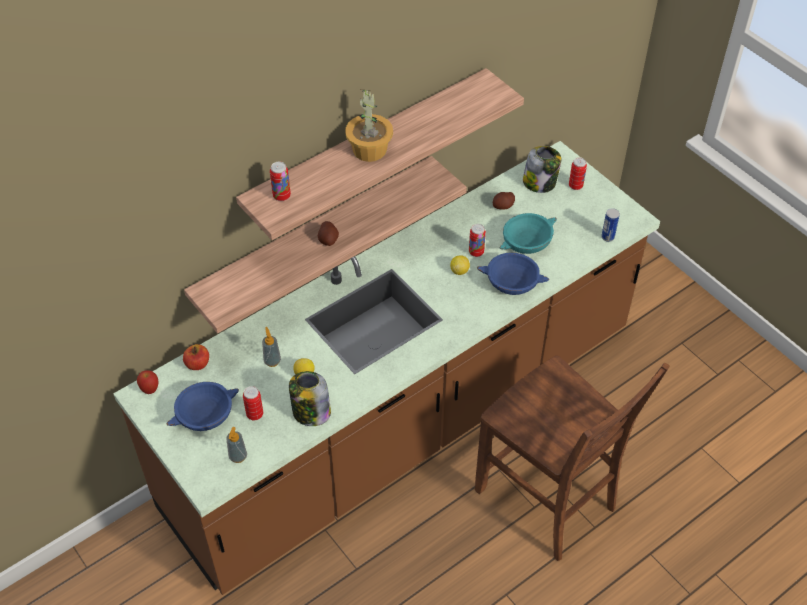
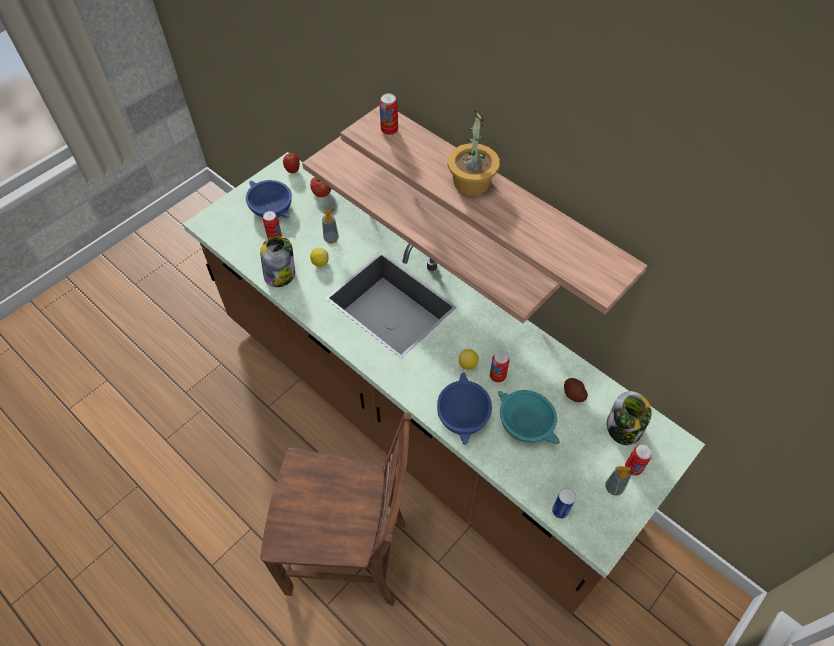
camera: 80 degrees right, 5 degrees up
(238, 456) = (233, 235): soap dispenser -> soap dispenser (613, 487)
(328, 239) = (418, 217): potato -> none
(548, 500) = (350, 556): brown chair -> brown chair turned 120 degrees counterclockwise

